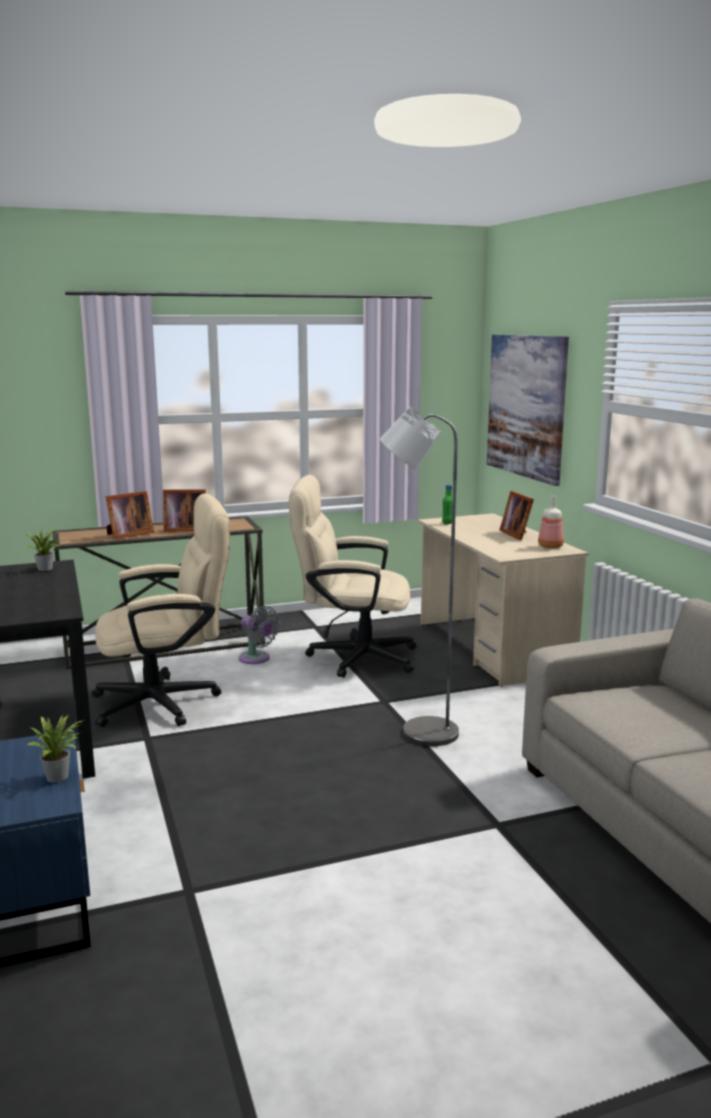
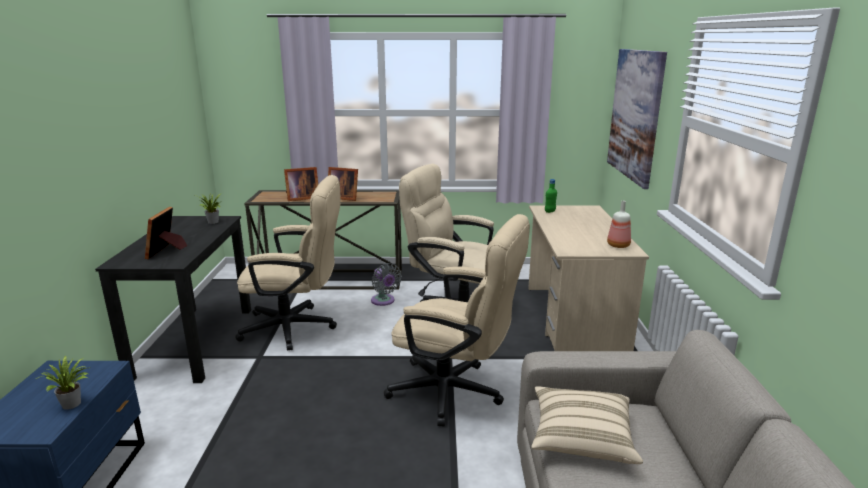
camera: 20 degrees right, 5 degrees up
(419, 732) = (455, 393): grey floor lamp -> beige office chair
(517, 534) = (599, 229): picture frame -> picture frame (167, 251)
(622, 715) = (581, 438): none -> beige pillow

